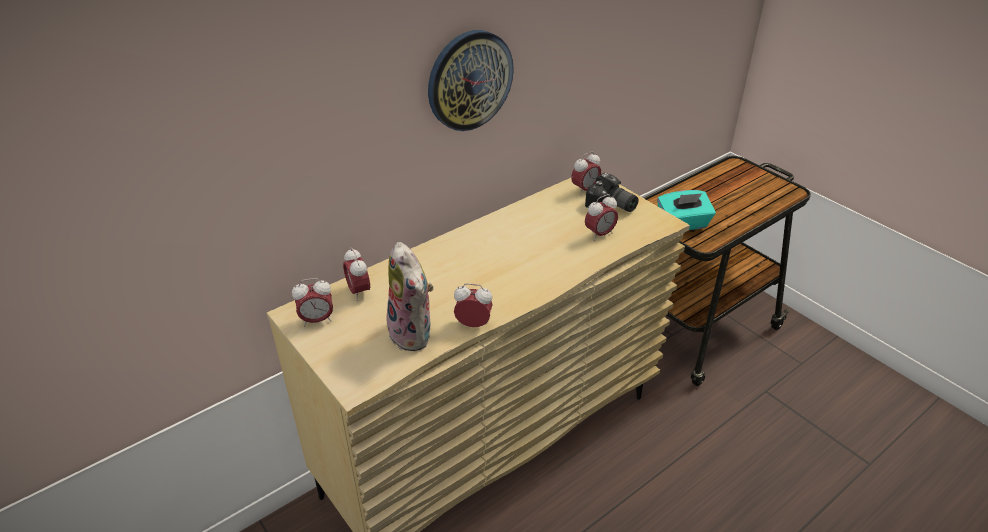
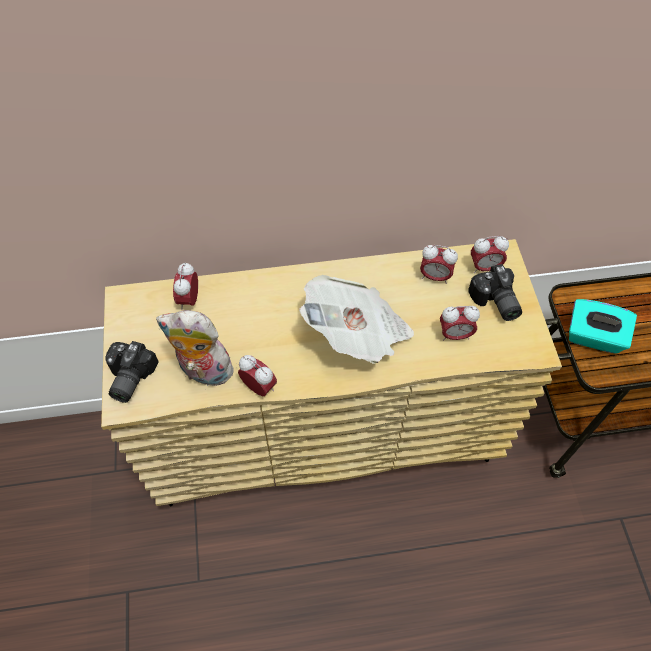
camera: 30 degrees right, 20 degrees up
(317, 320) = (137, 315): alarm clock -> alarm clock (435, 276)
(344, 366) = (127, 378): none -> camera
(414, 334) = (203, 372): plush toy -> plush toy turned 105 degrees clockwise
(469, 80) = (355, 134): wall clock -> none
(525, 260) = (357, 333): none -> newspaper

